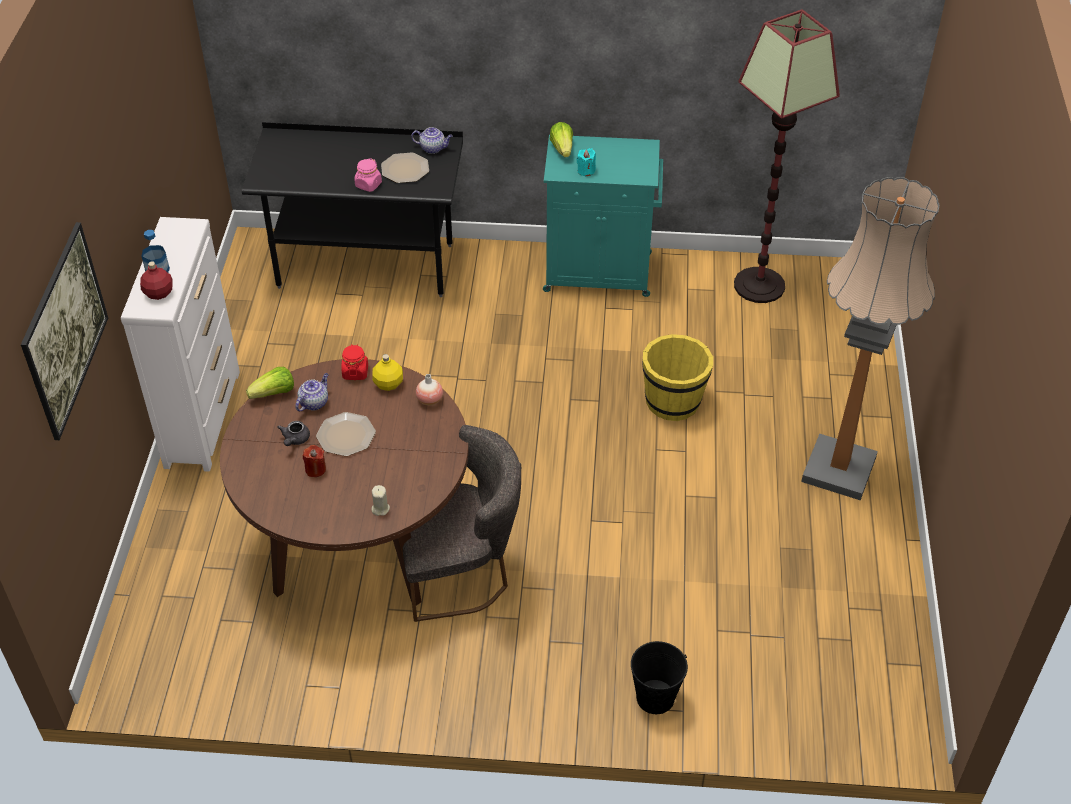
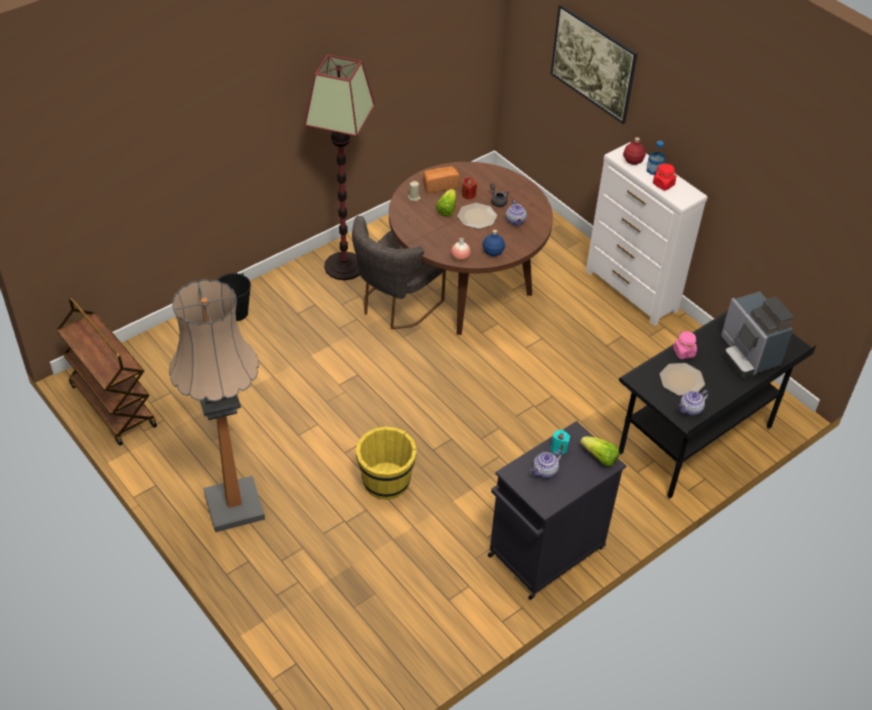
camera: 135 degrees right, 0 degrees up
(274, 393) = (541, 213): lettuce -> lettuce (447, 209)
(321, 153) = (748, 355): none -> coffee machine
(329, 505) = (440, 185): none -> bread
(355, 372) = (518, 247): red jar -> red jar (663, 184)
(388, 384) = (493, 252): yellow bottle -> blue bottle
(600, 272) = (544, 553): turquoise cabinet -> black cabinet
(618, 164) = (544, 472): none -> teapot
(758, 285) = (420, 630): floor lamp -> floor lamp (344, 266)
(899, 666) = (112, 405): none -> brown cart

